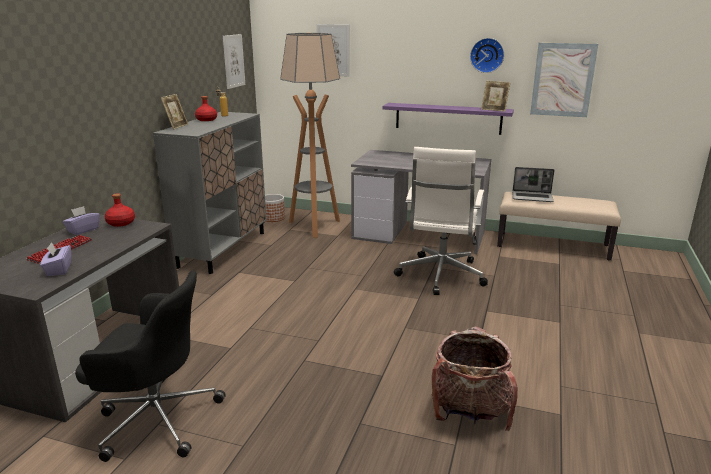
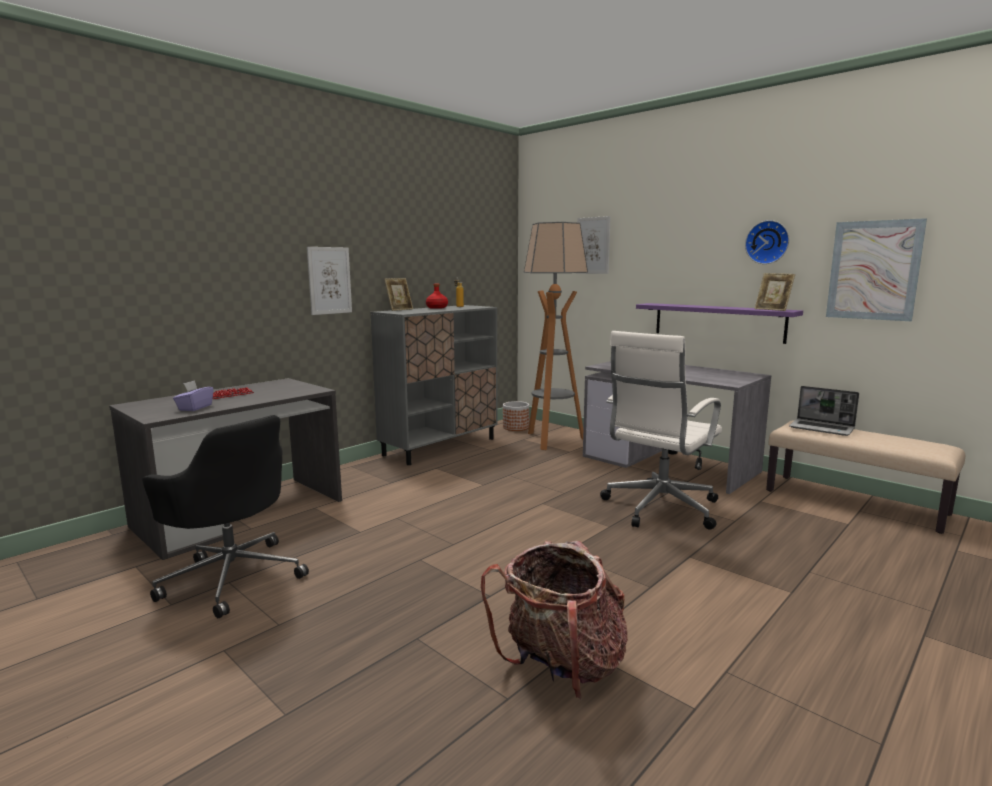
camera: 25 degrees right, 10 degrees down
(83, 230) = (259, 386): purple tissue box -> none
(121, 223) = (296, 385): red bottle -> none
(233, 61) = (489, 257): picture -> picture (329, 280)

